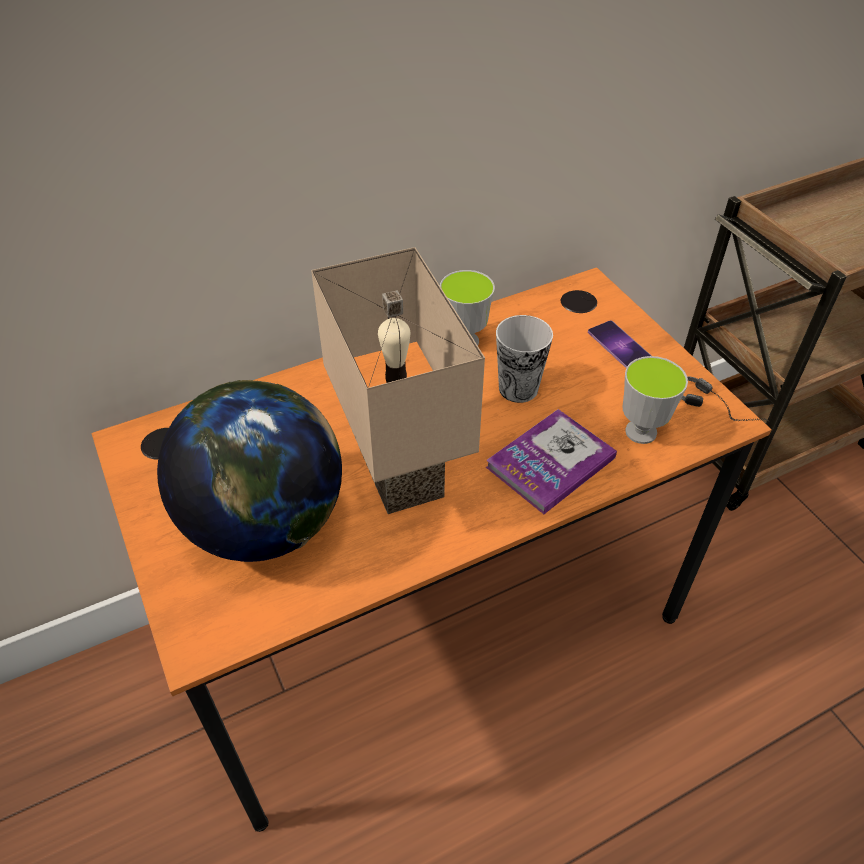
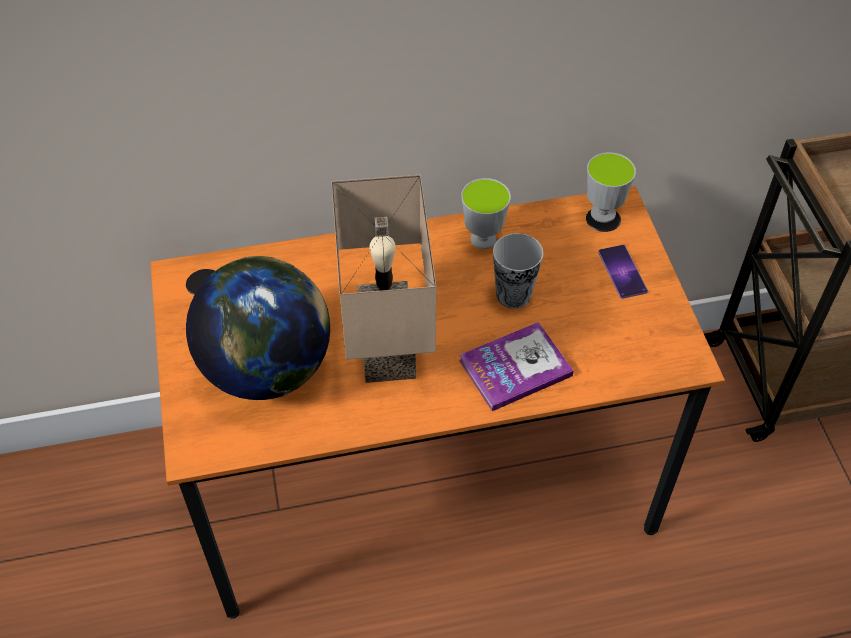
camera: 15 degrees right, 5 degrees up
(641, 432) = (605, 357): cup -> cup (603, 213)
(718, 408) = (685, 350): headphones -> none

